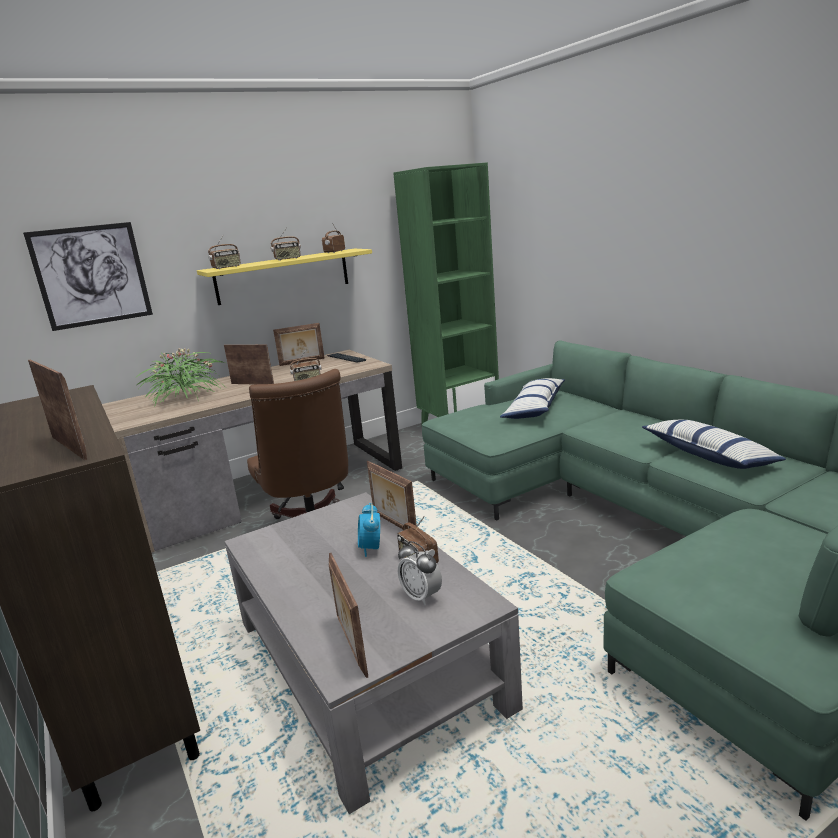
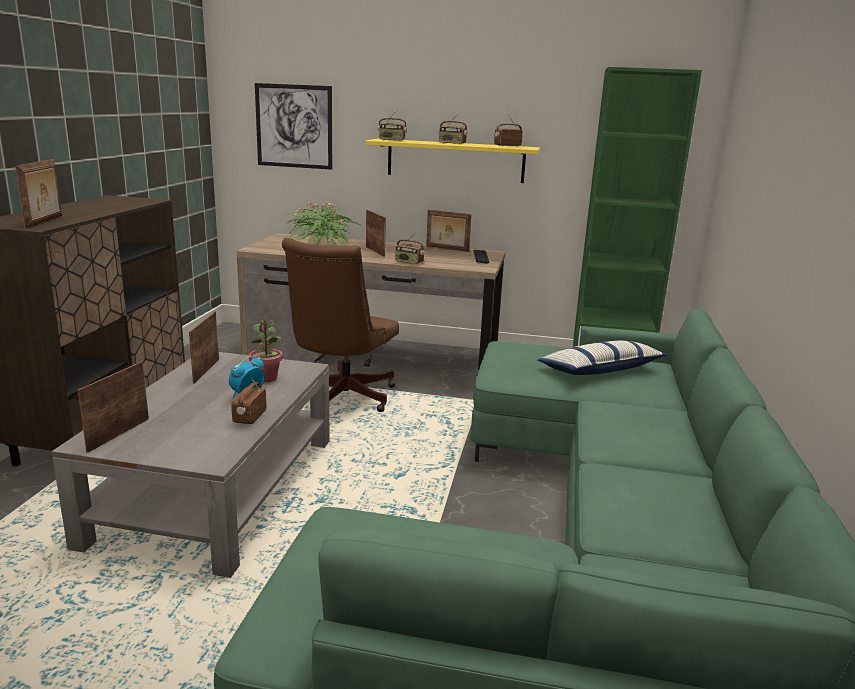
camera: 40 degrees right, 0 degrees up
(349, 528) = (266, 378): none -> potted plant
(393, 524) = (291, 390): picture frame -> picture frame (205, 371)
(421, 596) = (201, 435): alarm clock -> none
(708, 456) = (646, 486): pillow -> none

